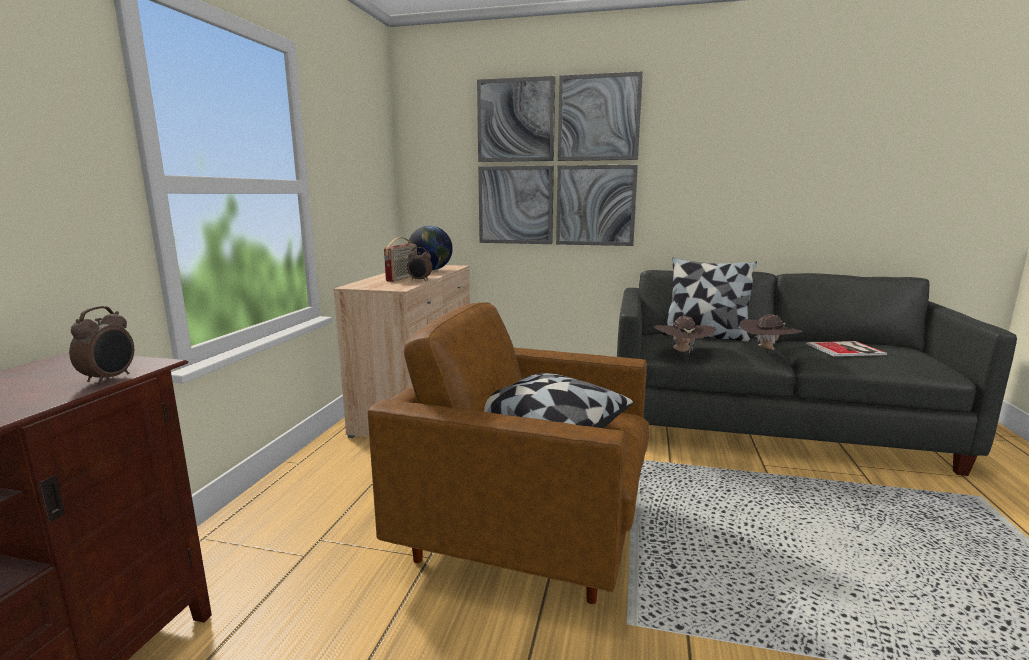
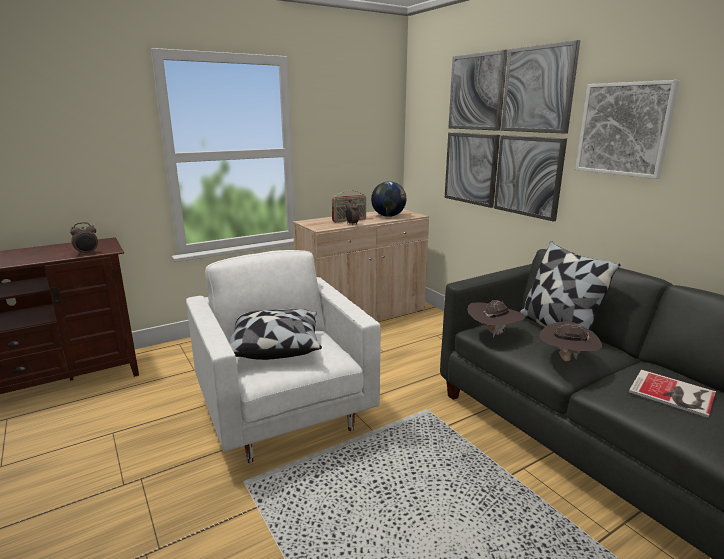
camera: 45 degrees right, 5 degrees up
(527, 533) = (284, 413): brown armchair -> white armchair
(696, 153) = (624, 129): none -> picture

